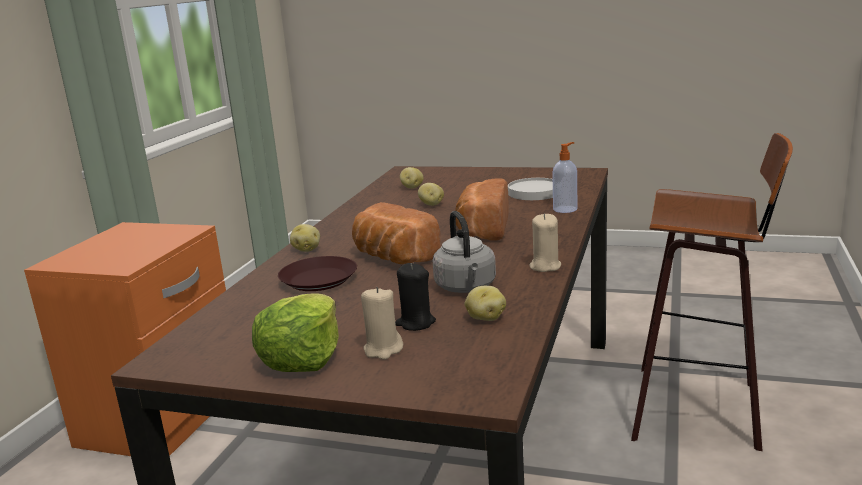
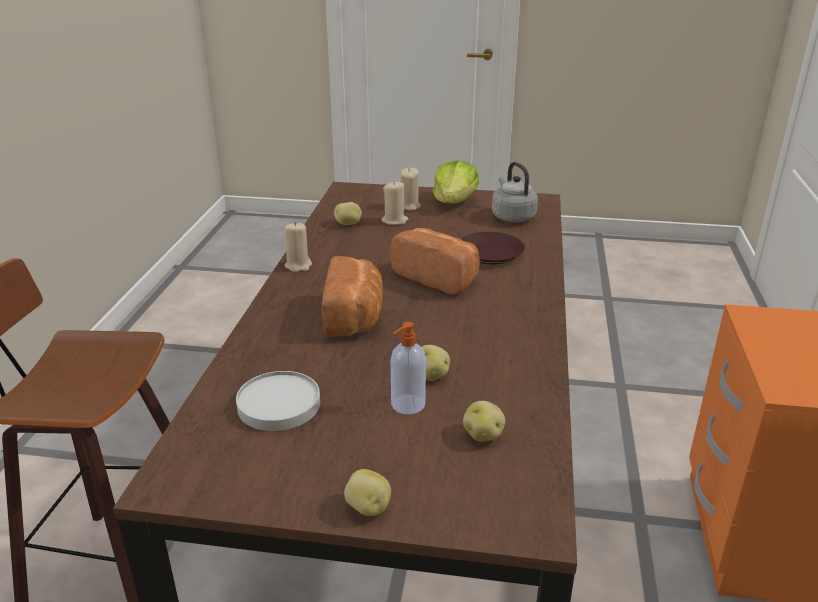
camera: 170 degrees right, 10 degrees up
(307, 249) = (535, 289): potato -> potato (368, 508)
(415, 323) = (395, 220): black candle -> beige candle
(466, 288) = (364, 246): grey kettle -> grey kettle (512, 216)
(565, 209) = (249, 355): soap dispenser -> soap dispenser (407, 405)

